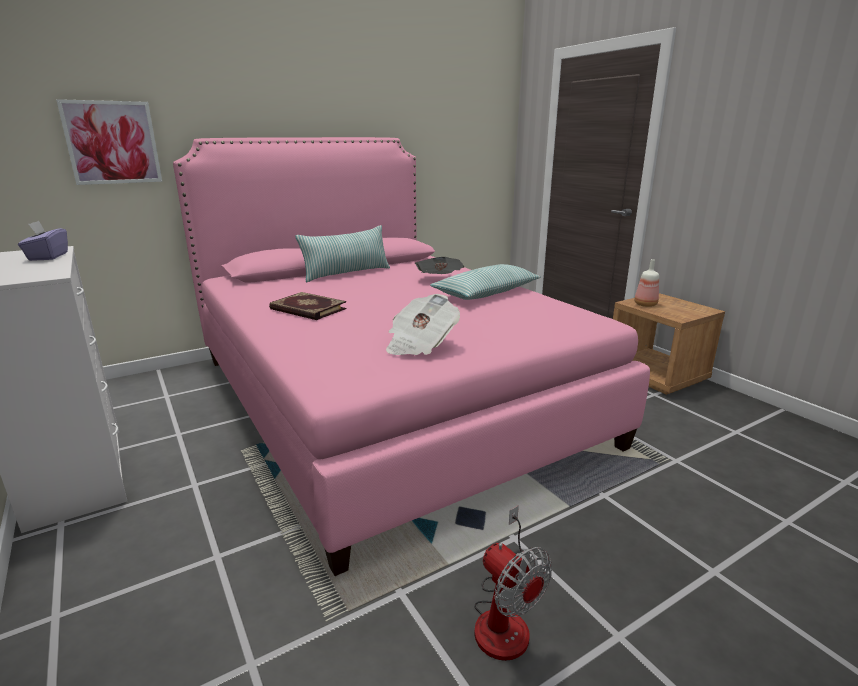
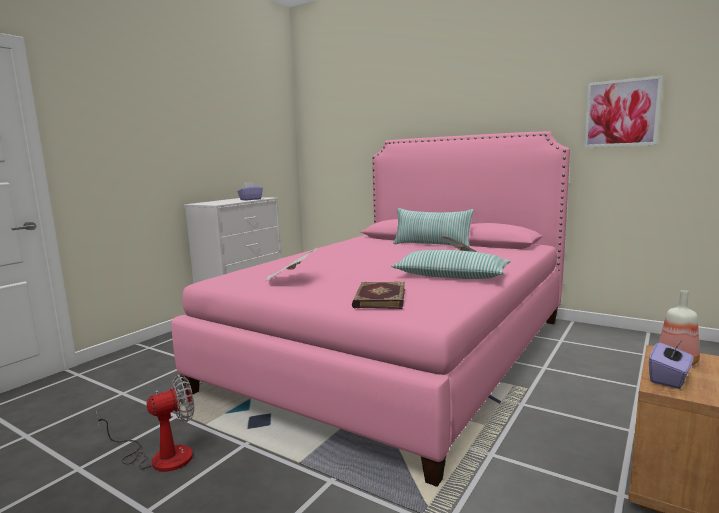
camera: 65 degrees right, 10 degrees down
(112, 143) = (351, 145): picture -> picture (621, 113)
(307, 309) = (334, 254): book -> book (378, 298)
(504, 617) = (160, 456): fan -> fan turned 150 degrees counterclockwise
(669, 313) = (669, 379): none -> purple tissue box

